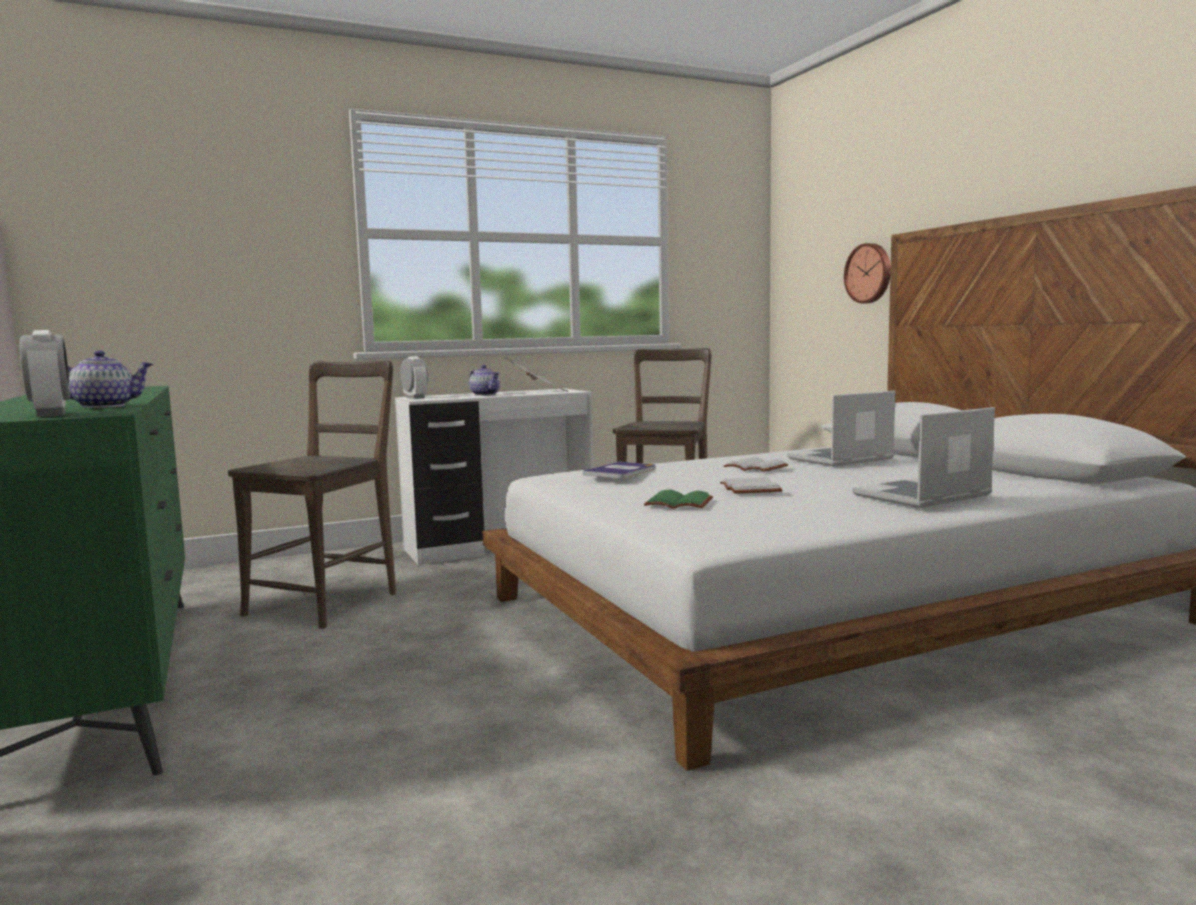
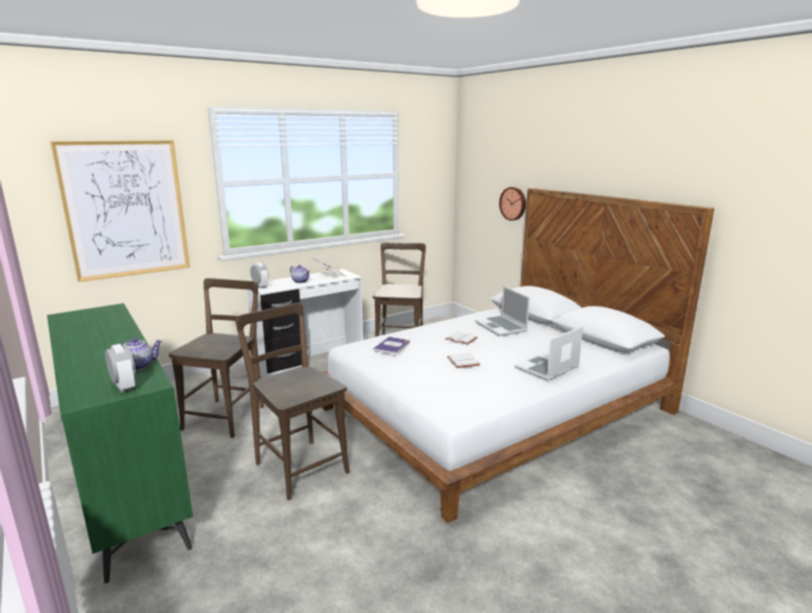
camera: 10 degrees left, 10 degrees up
(207, 262) = (125, 209): none -> picture
(421, 669) = (299, 465): none -> brown chair
(680, 503) = (431, 377): green book -> none
(840, 459) = (501, 327): laptop -> laptop turned 75 degrees counterclockwise

